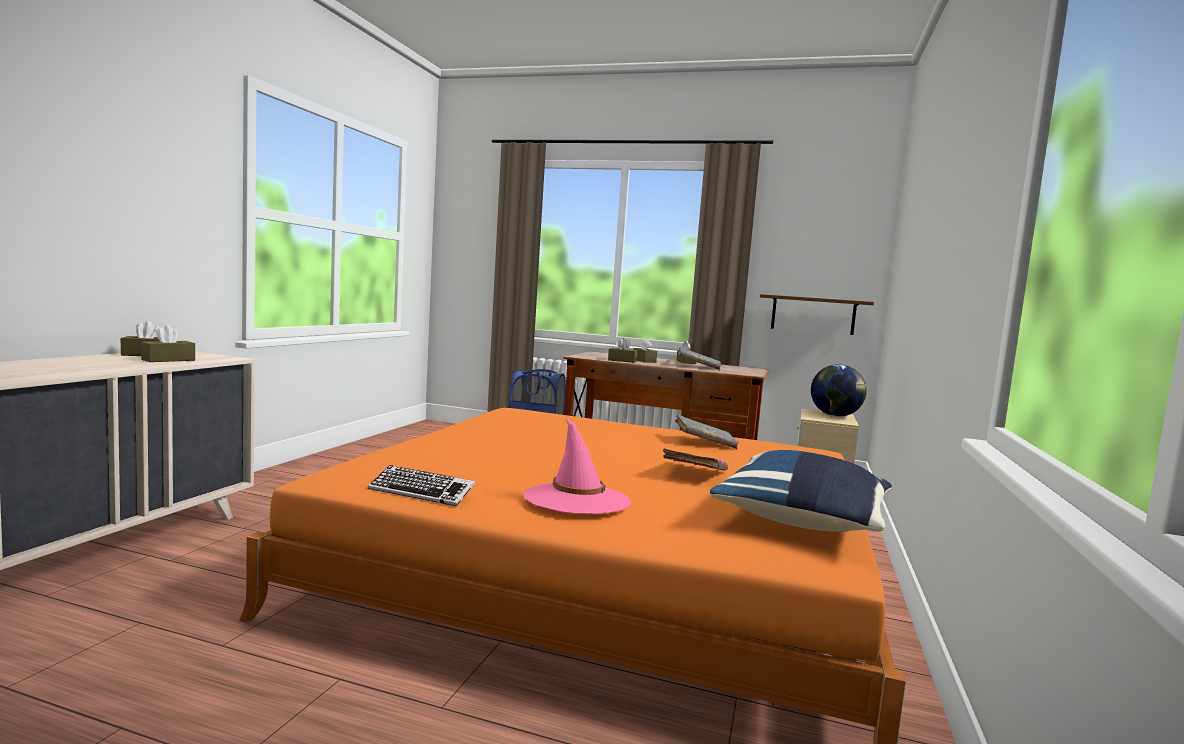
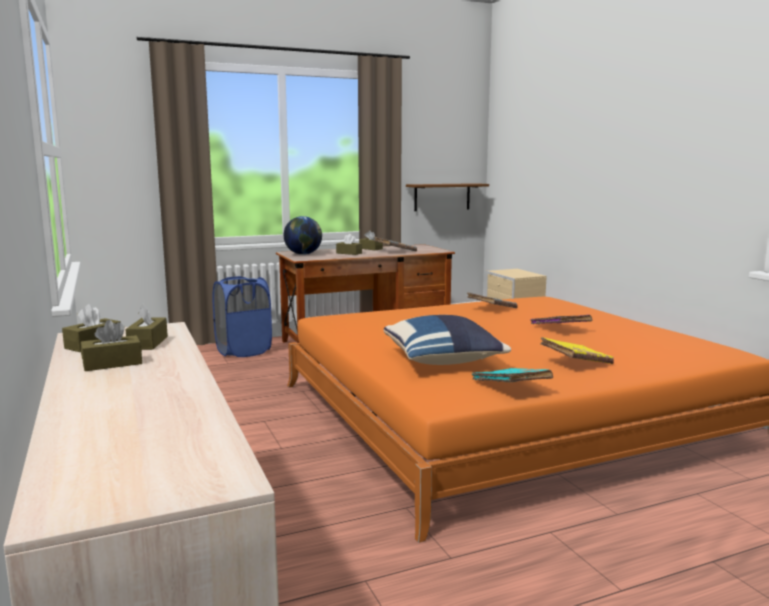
camera: 40 degrees left, 5 degrees up
(421, 492) = (510, 388): keyboard -> turquoise book
(577, 499) = (576, 362): pink hat -> yellow book
(622, 361) = (341, 256): brown tissue box -> brown tissue box (112, 364)
(803, 522) = (674, 338): blue pillow -> blue pillow (443, 361)
(835, 416) = (517, 271): globe -> globe (303, 254)

